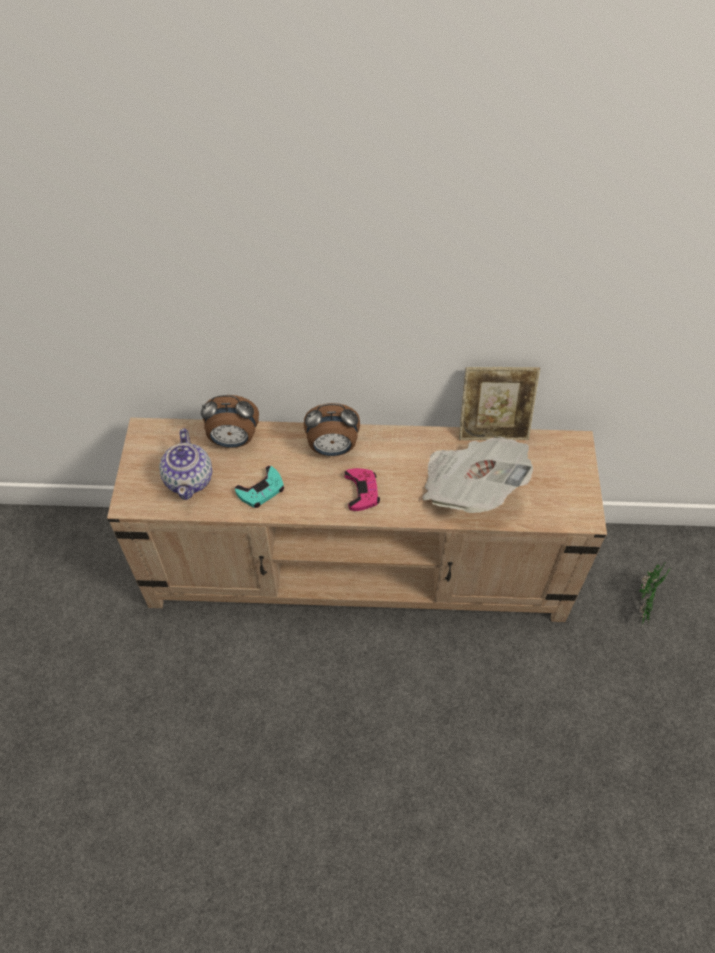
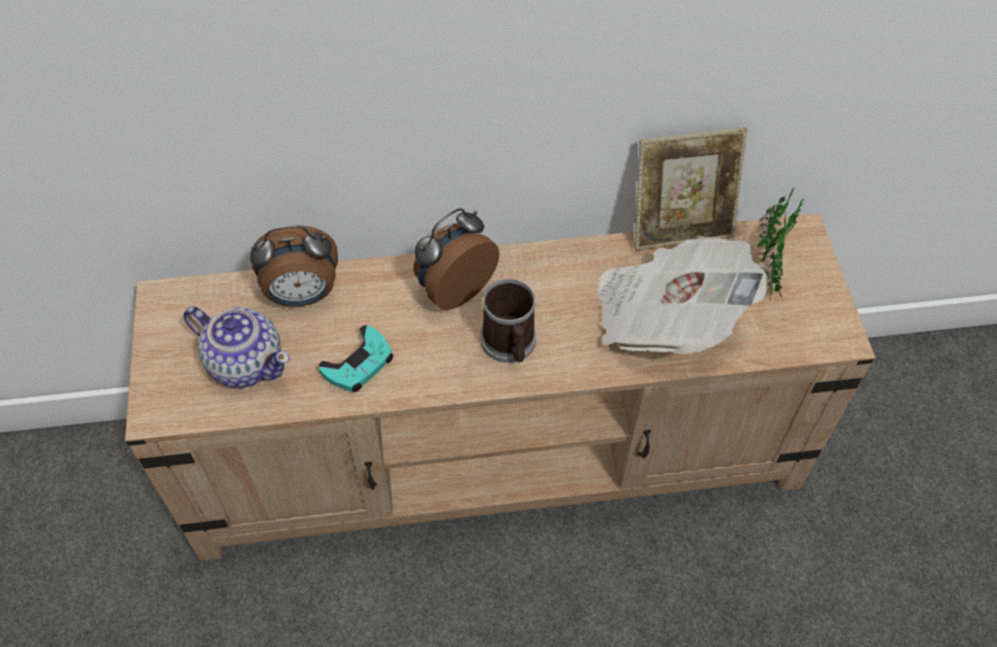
camera: 10 degrees left, 0 degrees up
(189, 479) = (245, 362): teapot -> teapot turned 45 degrees counterclockwise
(332, 449) = (454, 288): alarm clock -> alarm clock turned 150 degrees clockwise
(362, 491) = (510, 344): pink game controller -> mug
(643, 605) = (900, 448): potted plant -> potted plant (767, 272)

